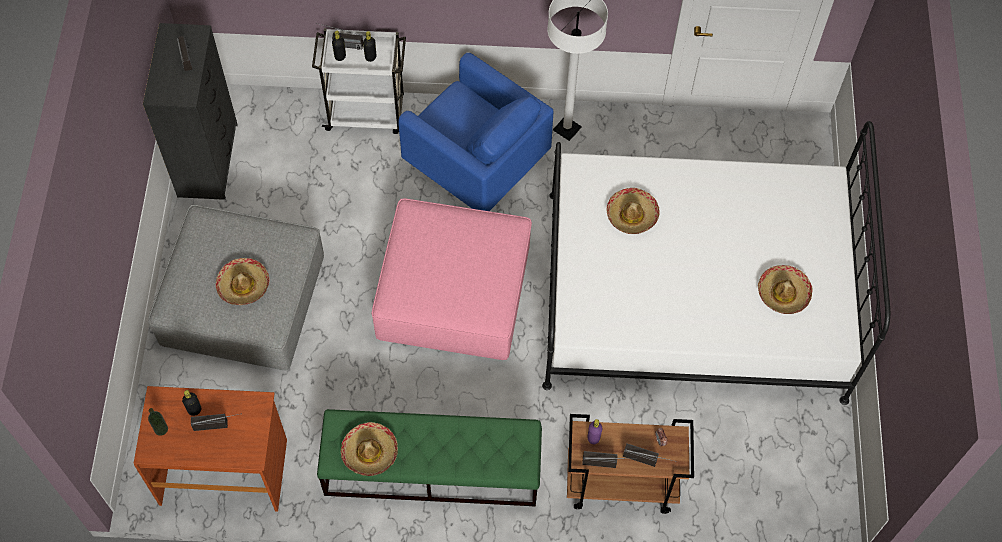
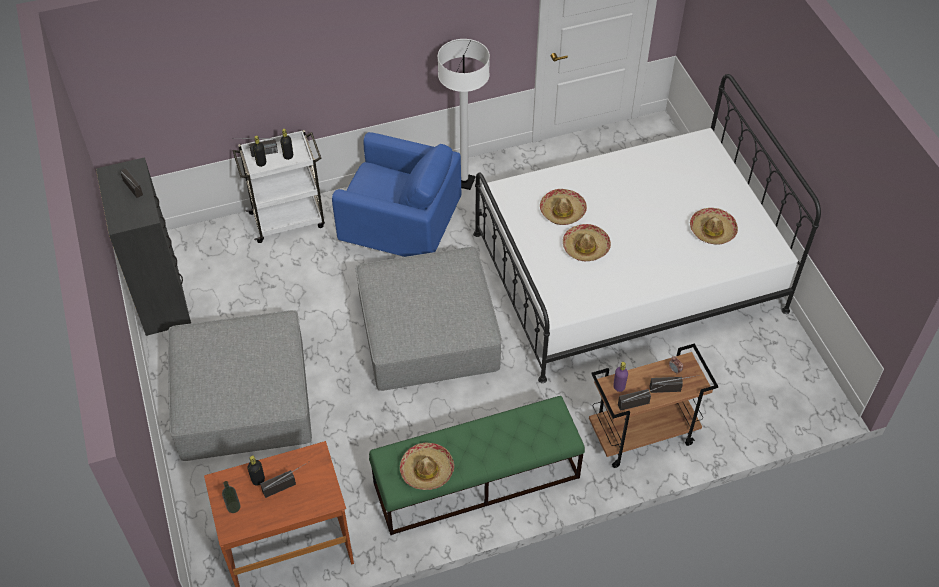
camera: 20 degrees left, 10 degrees down
(243, 285) = (248, 374): hat -> hat (585, 247)
(453, 291) = (427, 332): pink ottoman -> grey ottoman

